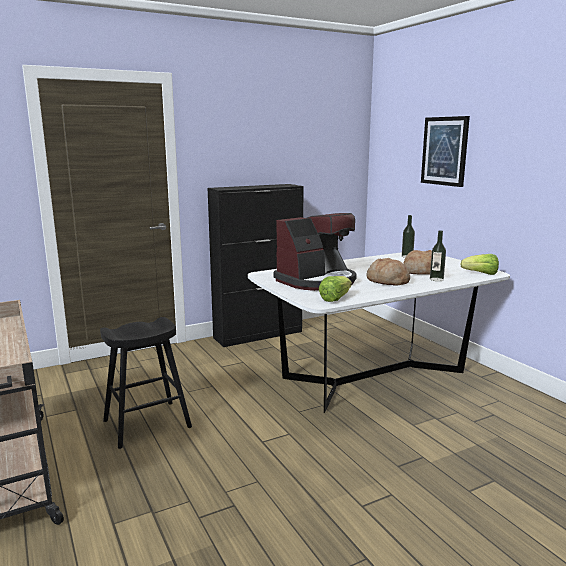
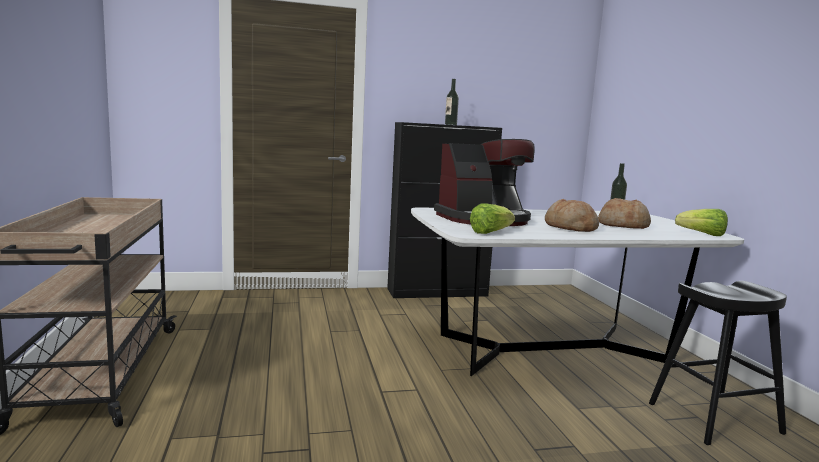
camera: 15 degrees right, 5 degrees down
(147, 424) = (269, 353): black stool -> black stool (714, 418)
(436, 279) = (636, 232): bottle -> bottle (450, 124)
(444, 151) = (675, 90): picture -> none

